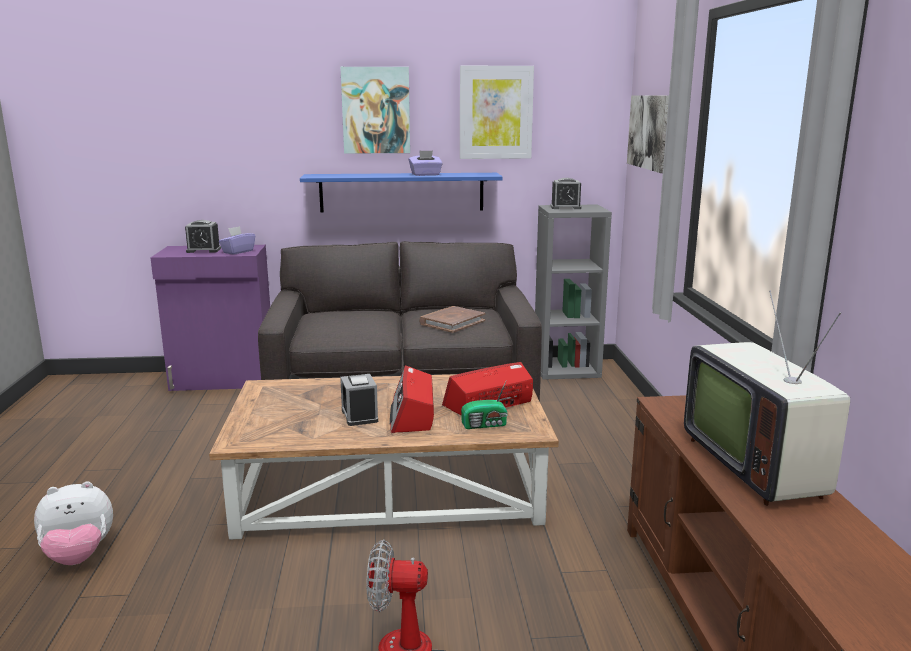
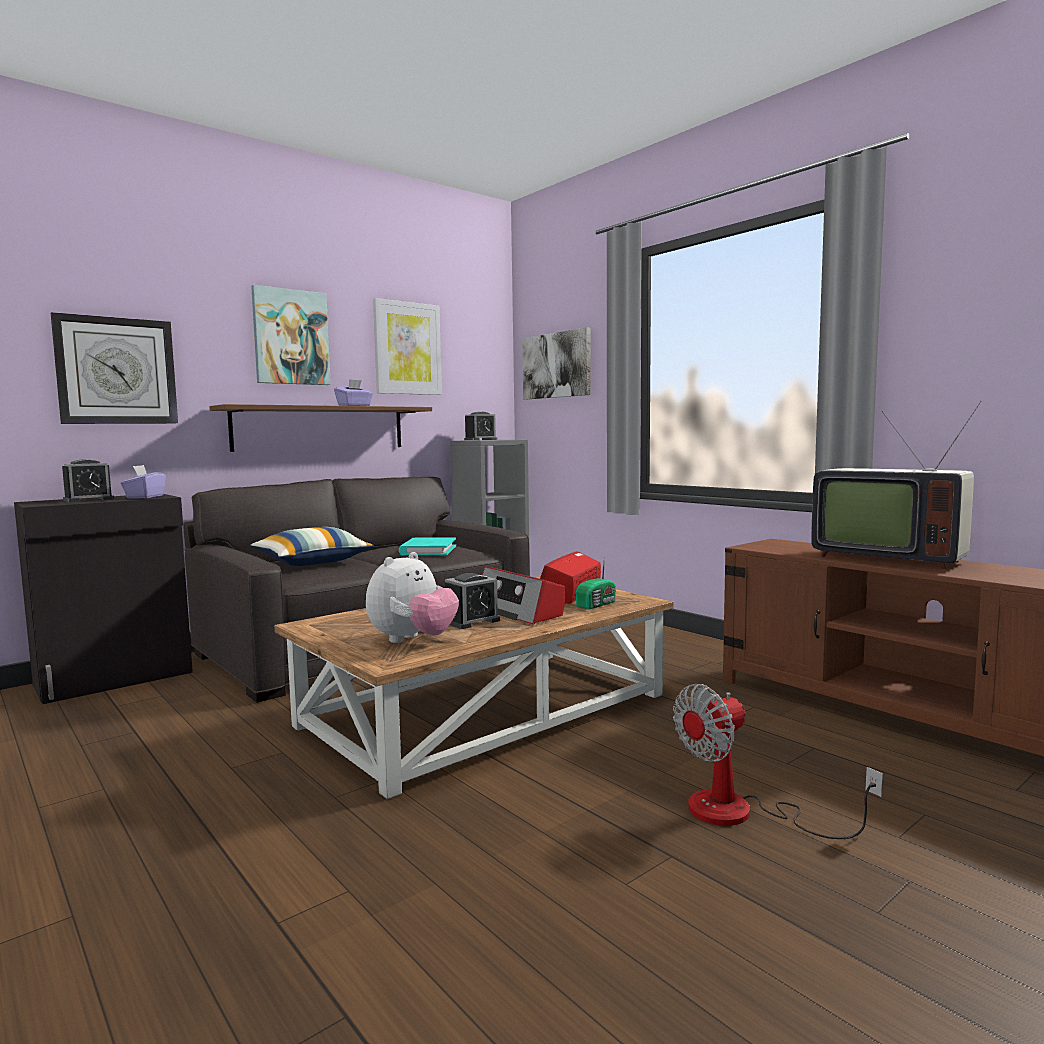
camera: 35 degrees left, 10 degrees down
(79, 556) = (199, 886): plush toy -> plush toy (412, 640)
(223, 380) = (116, 678): purple cabinet -> black cabinet
(234, 148) = (116, 371): none -> wall clock
(347, 320) = (312, 562): none -> pillow
(359, 415) = (471, 621): alarm clock -> alarm clock turned 75 degrees counterclockwise
(402, 192) = (320, 428): blue shelf -> brown shelf
(452, 322) = (428, 550): brown book -> turquoise book

